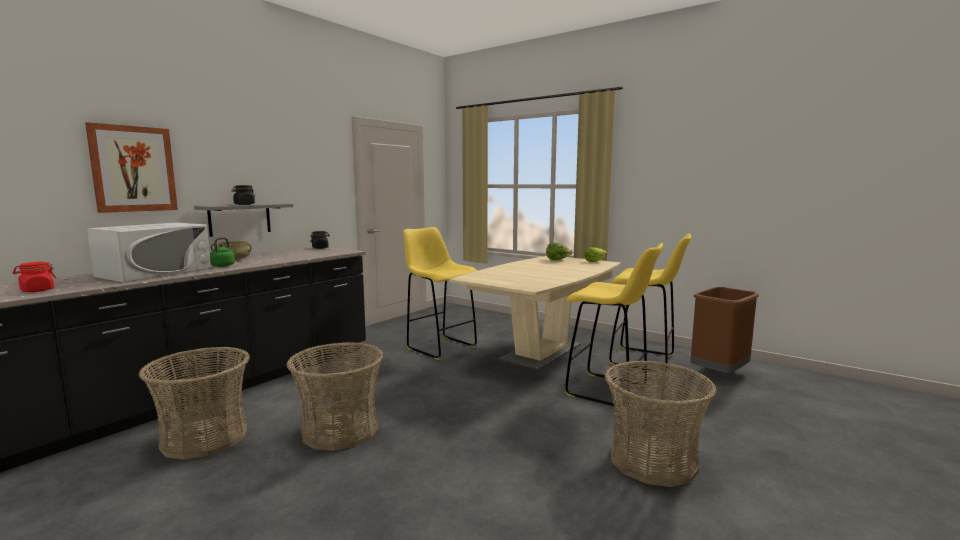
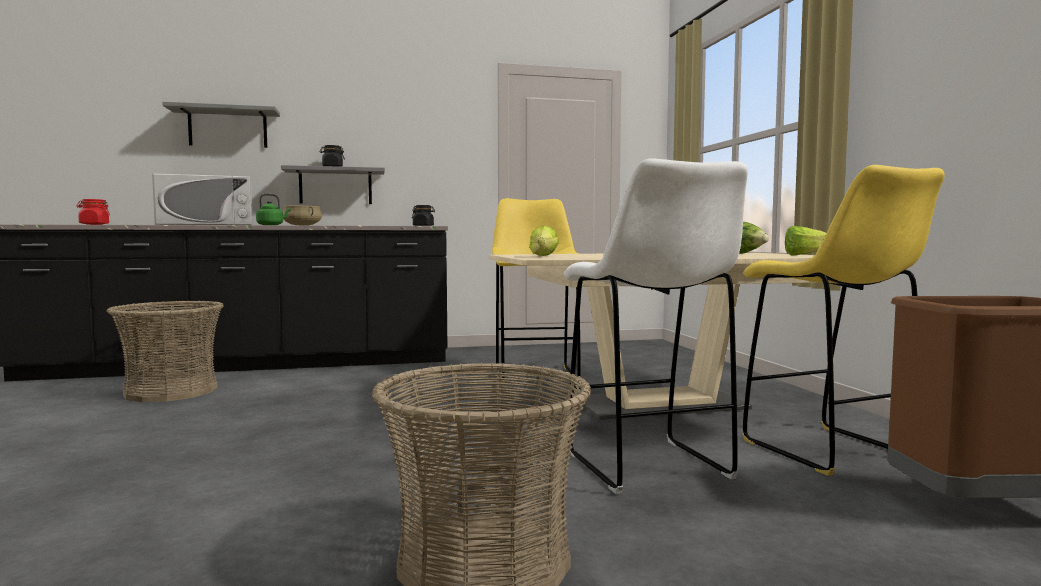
camera: 40 degrees right, 5 degrees down
(133, 169) = (228, 128): picture -> grey shelf
(340, 430) = (258, 413): basket -> none
(506, 281) = (542, 256): none -> lettuce
(609, 391) = (649, 467): yellow stool -> white stool

